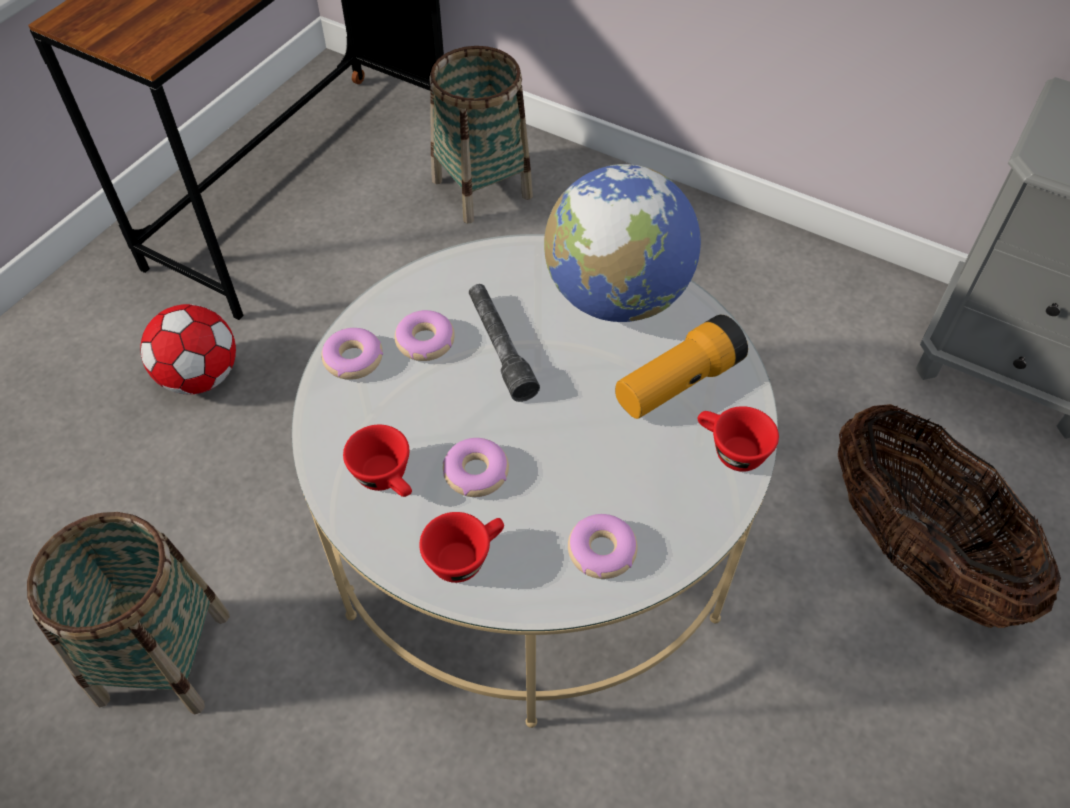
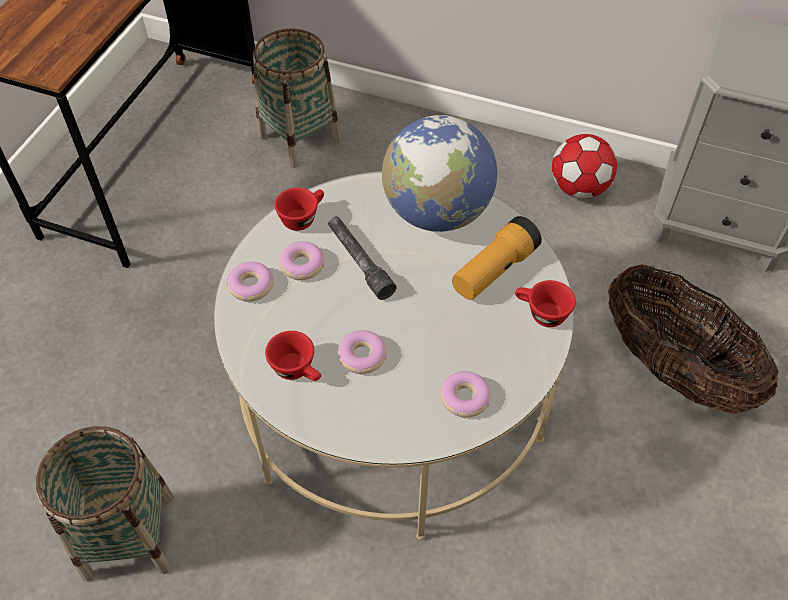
camera: 10 degrees left, 0 degrees up
(201, 377) = (107, 317): football -> football (578, 188)
(465, 556) = (368, 417): red cup -> red cup (302, 217)

